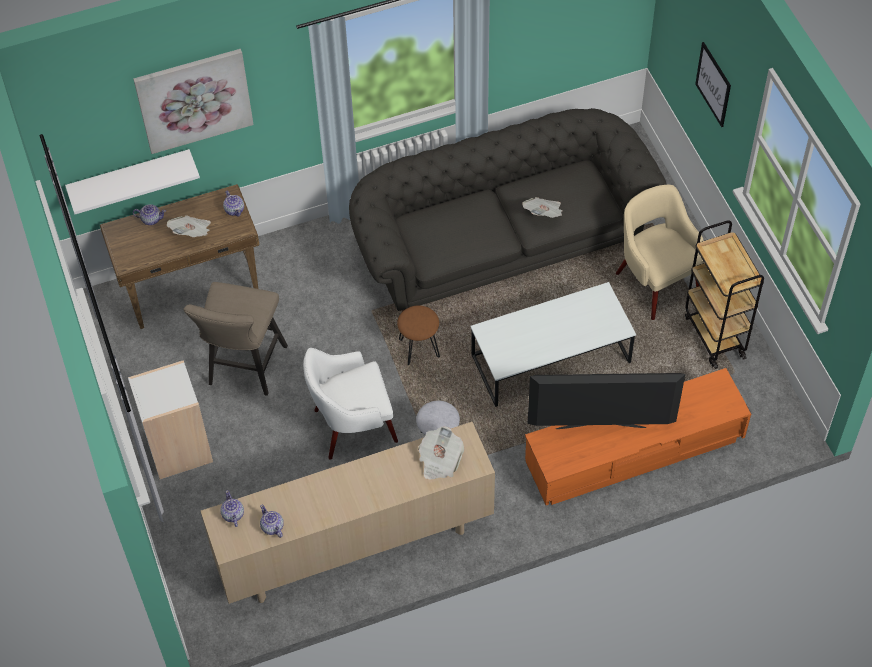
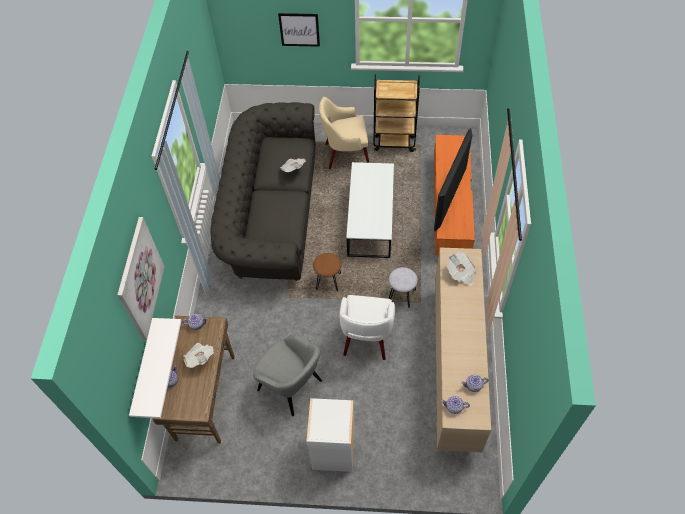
camera: 65 degrees left, 0 degrees up
(244, 370) = (291, 386): beige stool -> grey armchair

